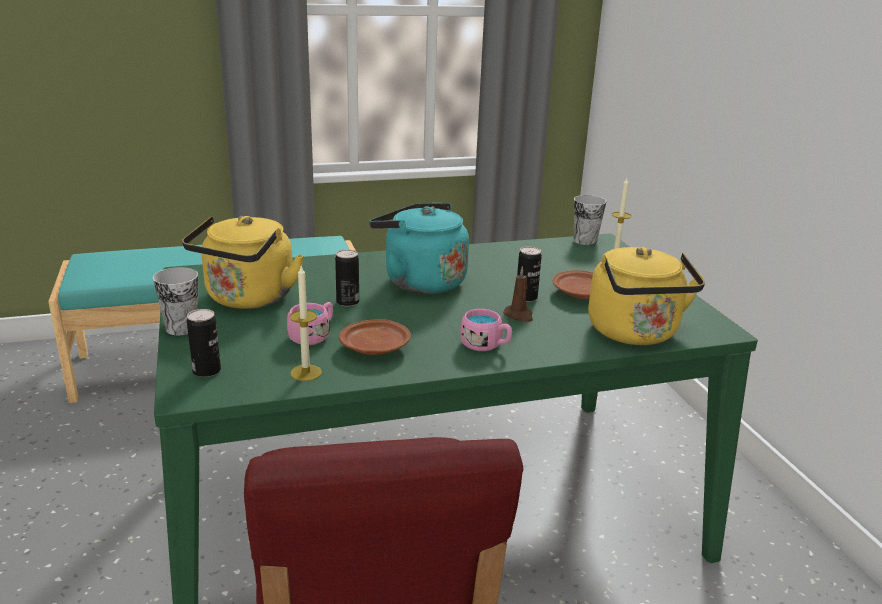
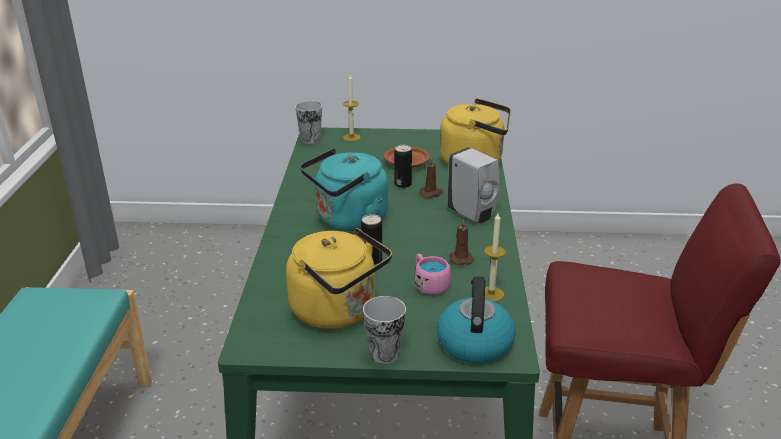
camera: 70 degrees left, 5 degrees up
(207, 371) = (474, 342): can -> kettle
(376, 347) = (460, 258): brown plate -> brown candle
(486, 345) = (472, 214): pink mug -> white soap dispenser

